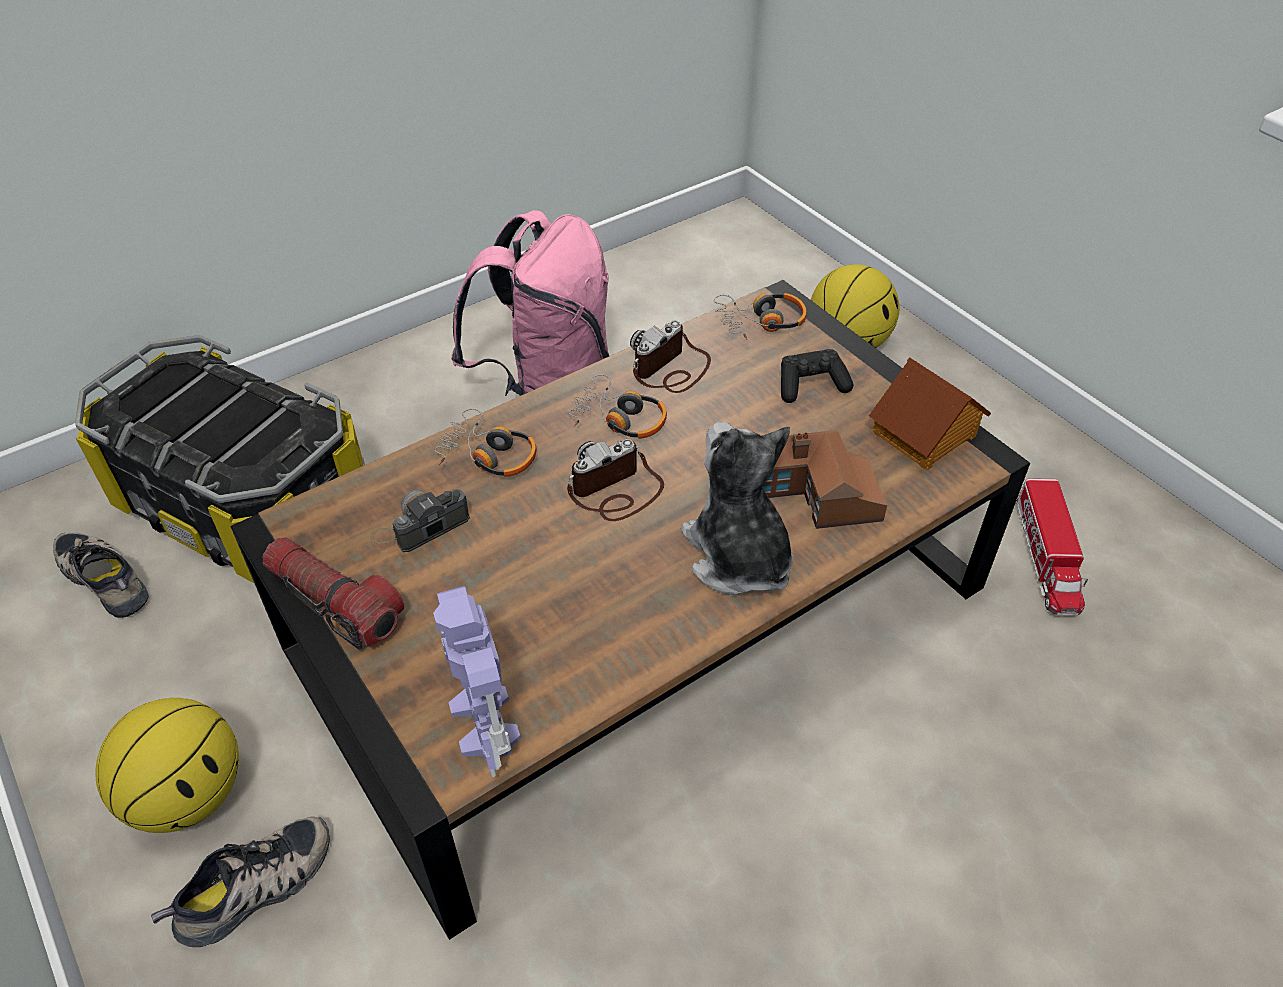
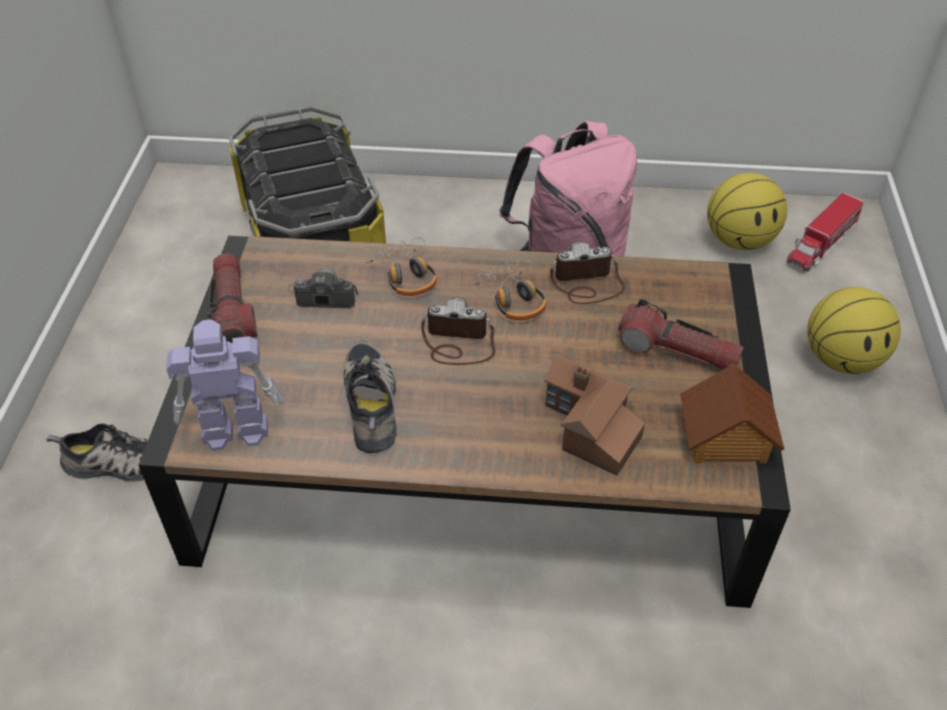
camera: 40 degrees right, 0 degrees up
(107, 578) = (207, 244): shoe -> shoe (373, 403)
(190, 794) = (136, 391): basketball -> basketball (739, 241)
(485, 724) = (233, 431): toy robot -> toy robot turned 60 degrees clockwise
(738, 556) = (487, 433): plush toy -> none
(760, 322) = (693, 286): headphones -> none
(810, 385) = (677, 351): black game controller -> flashlight
(1046, 558) = (833, 623): toy truck -> toy truck (821, 243)

